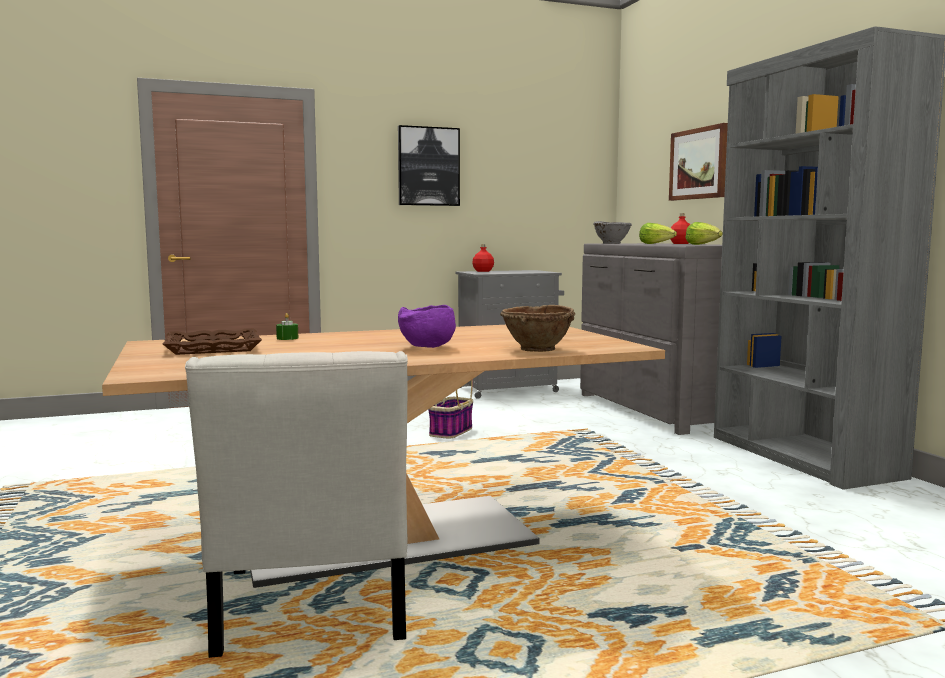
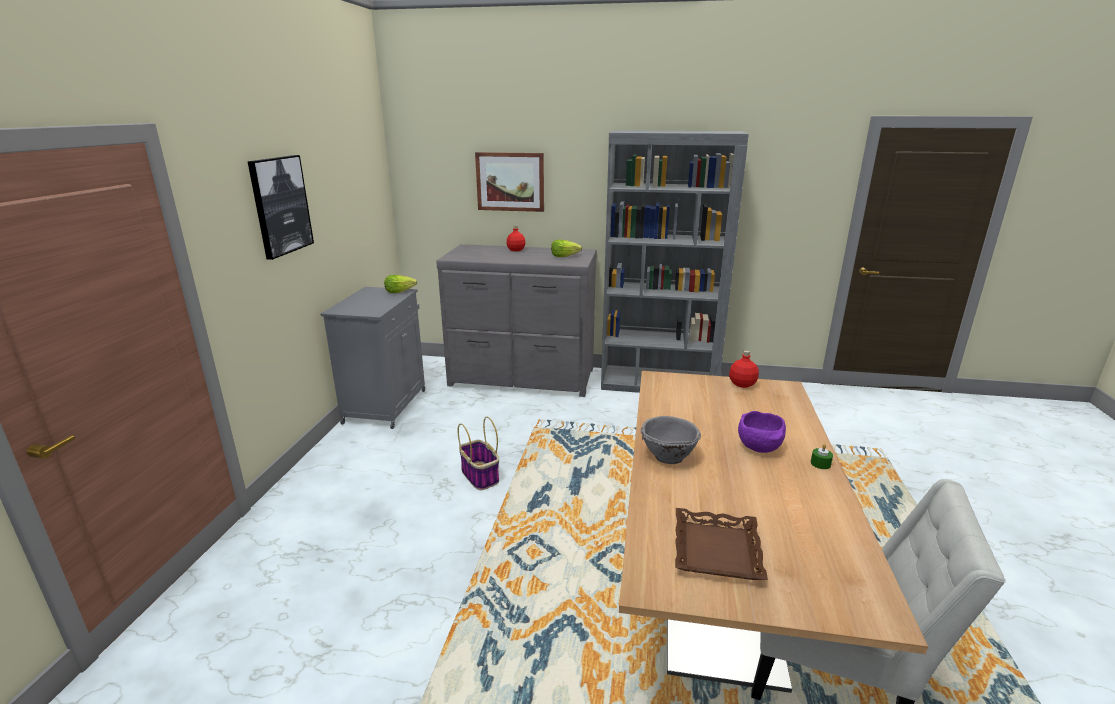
camera: 60 degrees left, 15 degrees up
(287, 338) = (667, 497): green candle -> green candle (820, 463)
(483, 271) = (347, 305): red bottle -> red bottle (742, 384)
(537, 349) = (788, 415): brown bowl -> none
(611, 243) = (466, 258): grey bowl -> grey bowl (667, 456)
(656, 244) = (512, 255): lettuce -> lettuce (399, 291)

